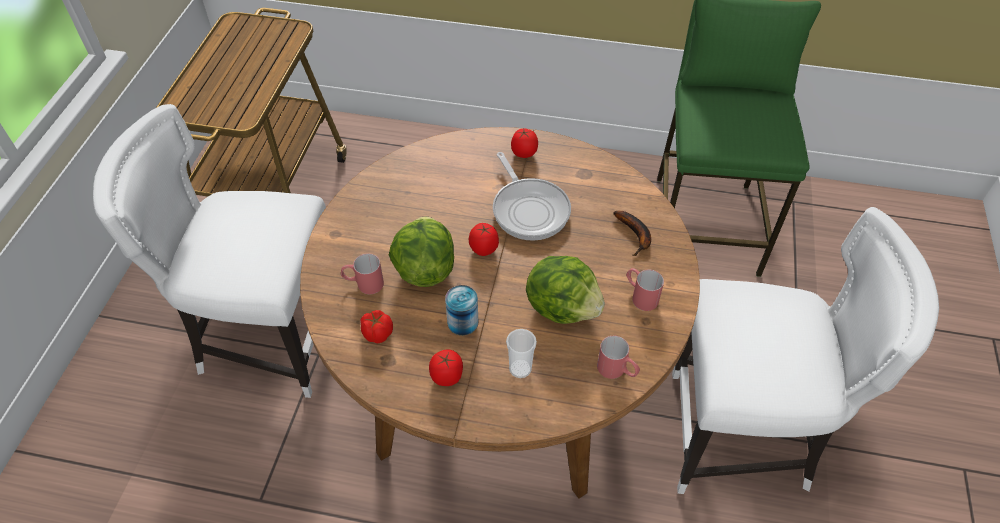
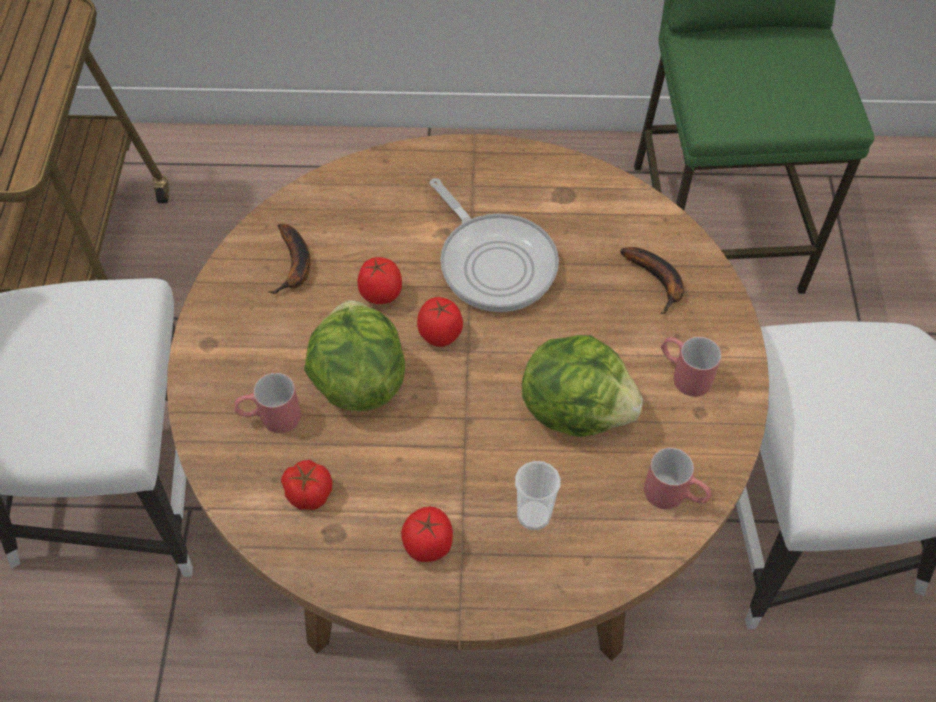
camera: 10 degrees left, 5 degrees up
(400, 194) = (295, 265): none -> banana
(462, 322) = (433, 455): can -> none
(524, 154) = (468, 175): tomato -> tomato (381, 295)

